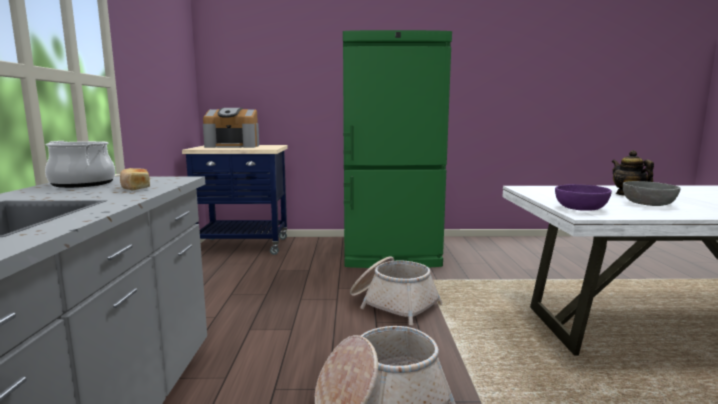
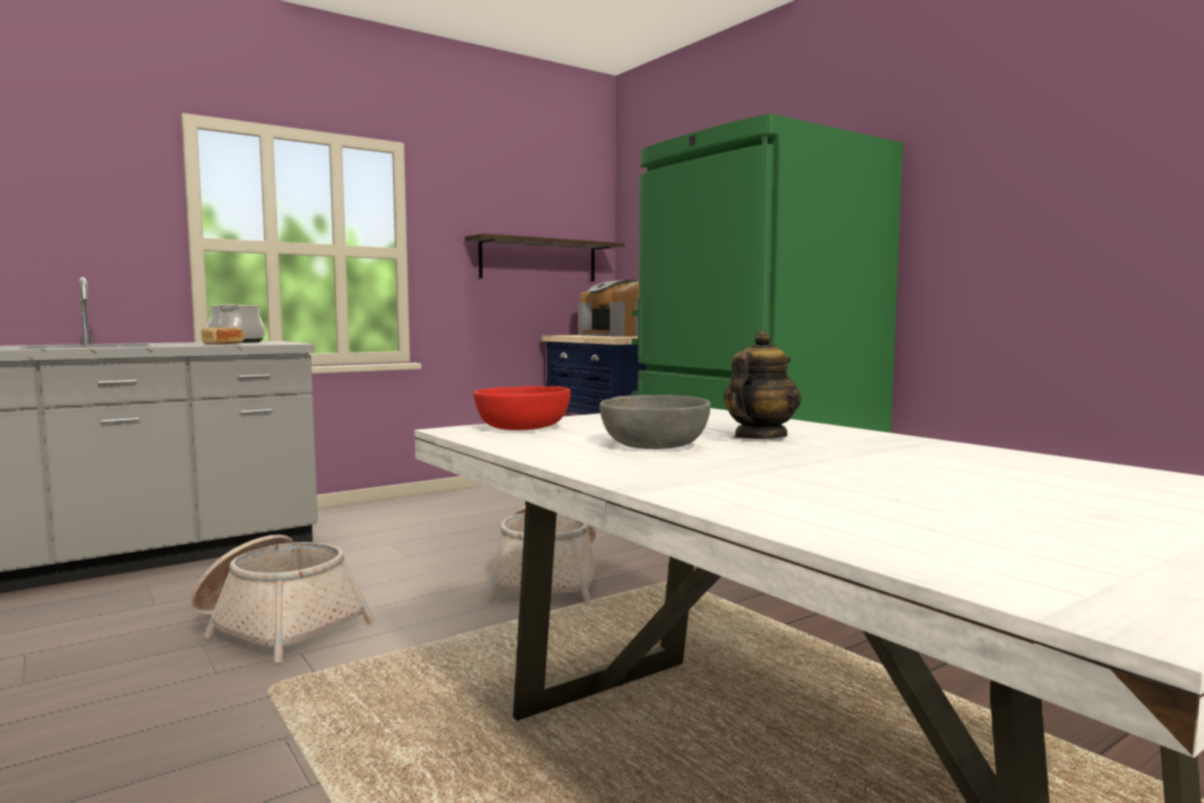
camera: 55 degrees right, 5 degrees down
(172, 90) = (539, 260): none -> shelf
(580, 208) = (522, 428): purple bowl -> red bowl

